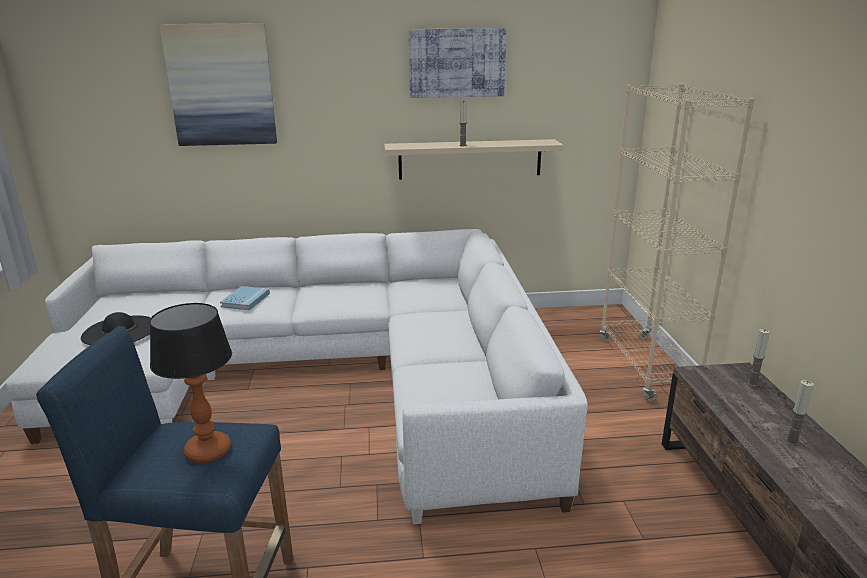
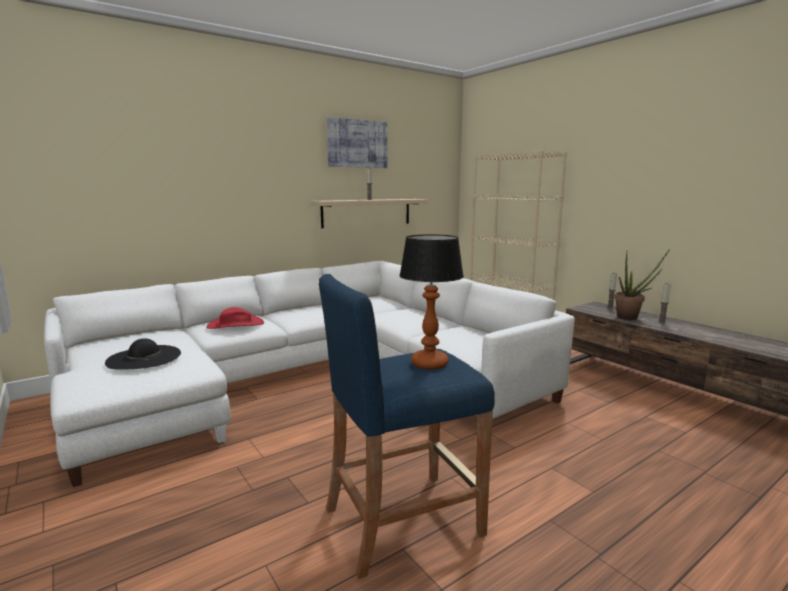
camera: 30 degrees left, 10 degrees down
(221, 85) = (183, 149): picture -> none
(245, 300) = (235, 325): blue book -> red hat
(754, 416) = (631, 317): none -> potted plant

